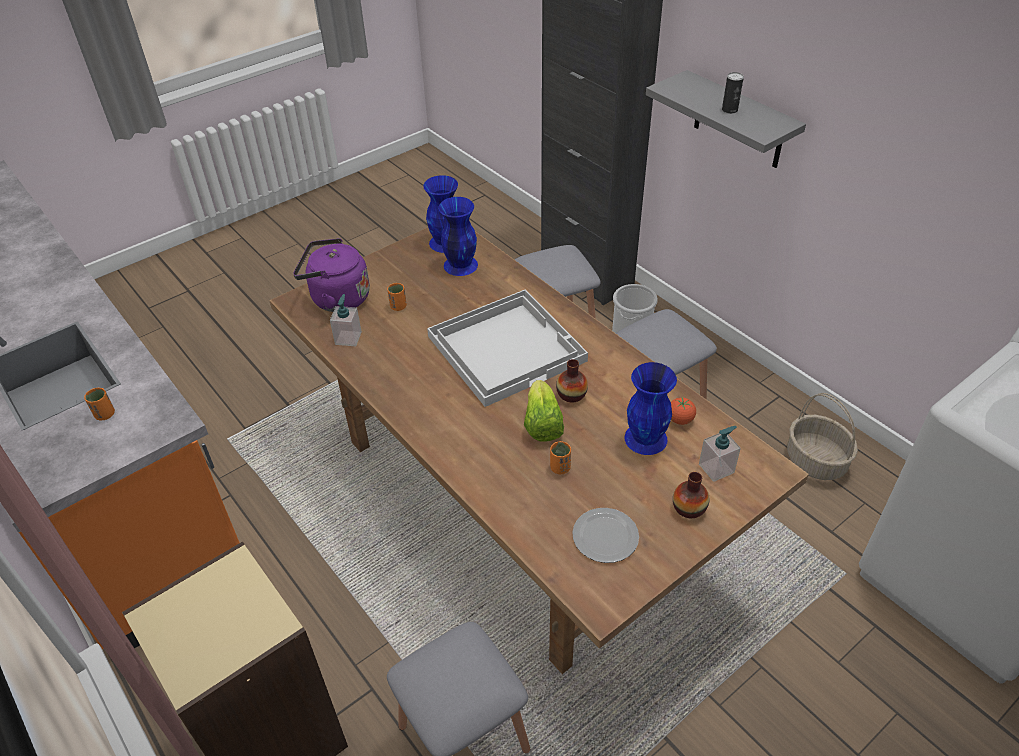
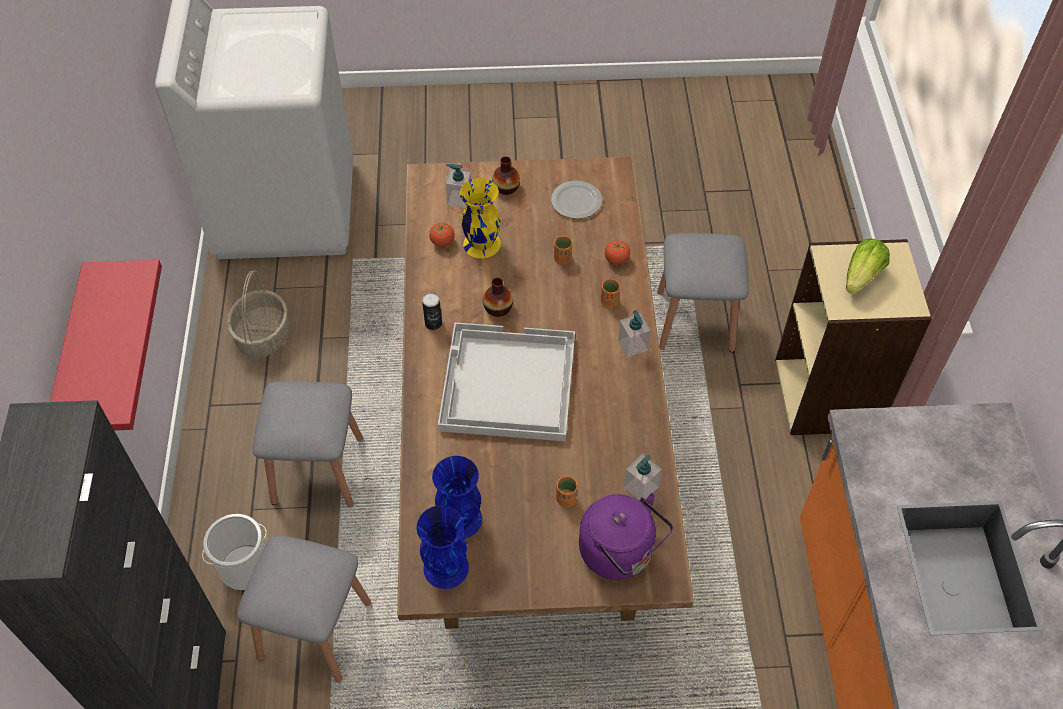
camera: 145 degrees left, 10 degrees up
(105, 414) = (918, 473): orange cup -> orange cup (609, 302)
(429, 428) = (633, 345): none -> soap dispenser
(508, 497) = (616, 260): none -> tomato
(542, 424) = (544, 297): lettuce -> lettuce (861, 277)
(646, 439) = (481, 243): blue vase -> yellow vase
(729, 110) = (113, 325): can -> can (433, 323)
(739, 121) = (75, 362): grey shelf -> red shelf

